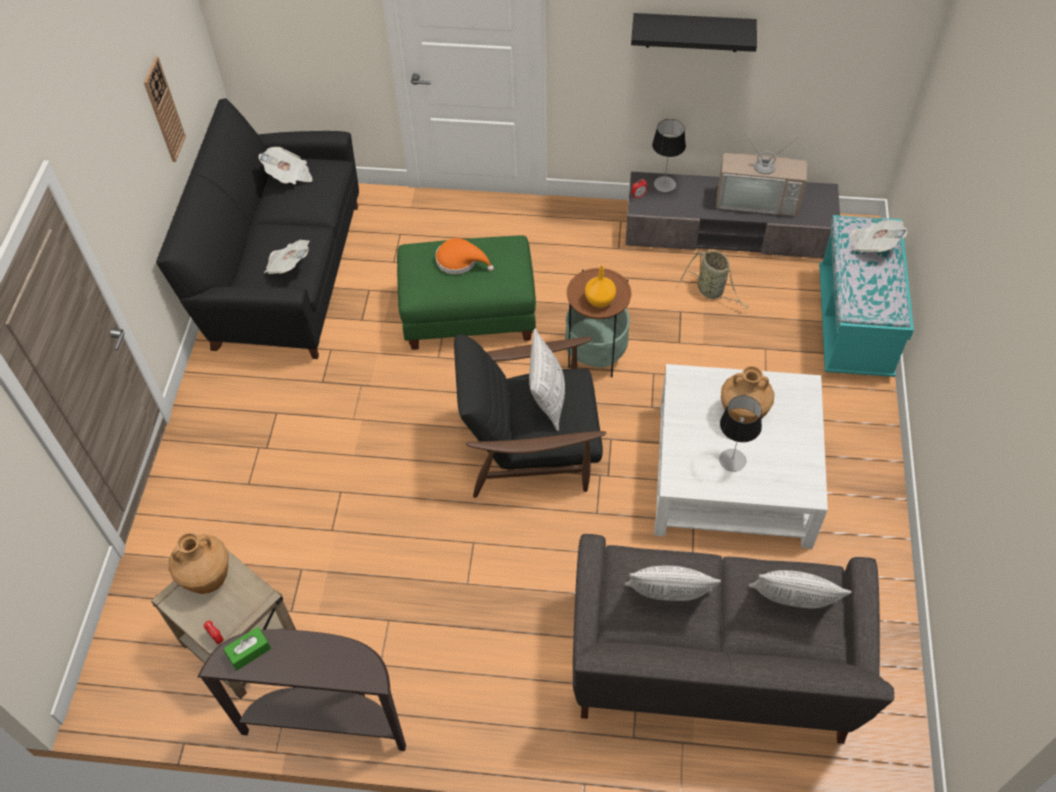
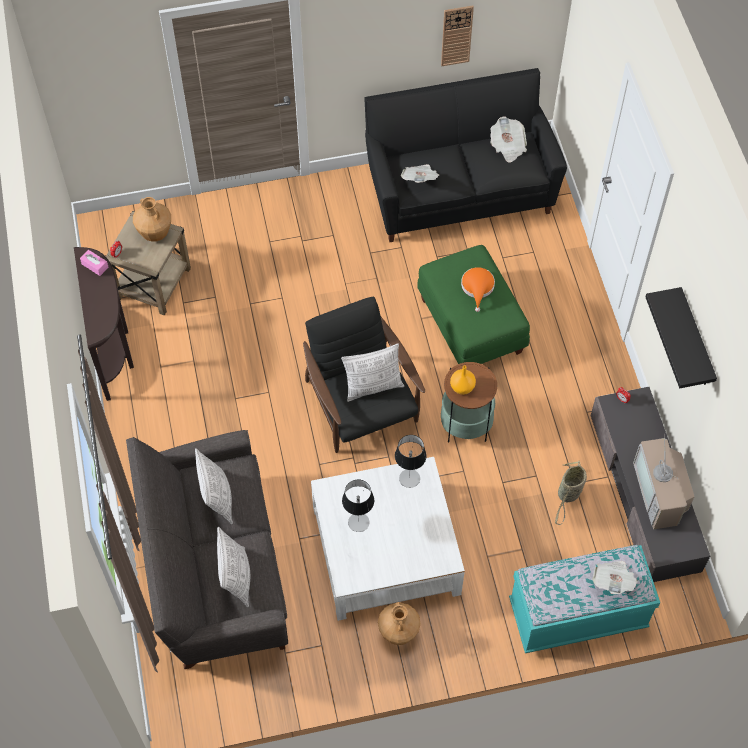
camera: 70 degrees right, 5 degrees up
(249, 651) = (95, 265): green tissue box -> pink tissue box
(664, 184) = (645, 416): table lamp -> table lamp (409, 478)
(742, 415) = (403, 520): brown vase -> brown vase (398, 632)

